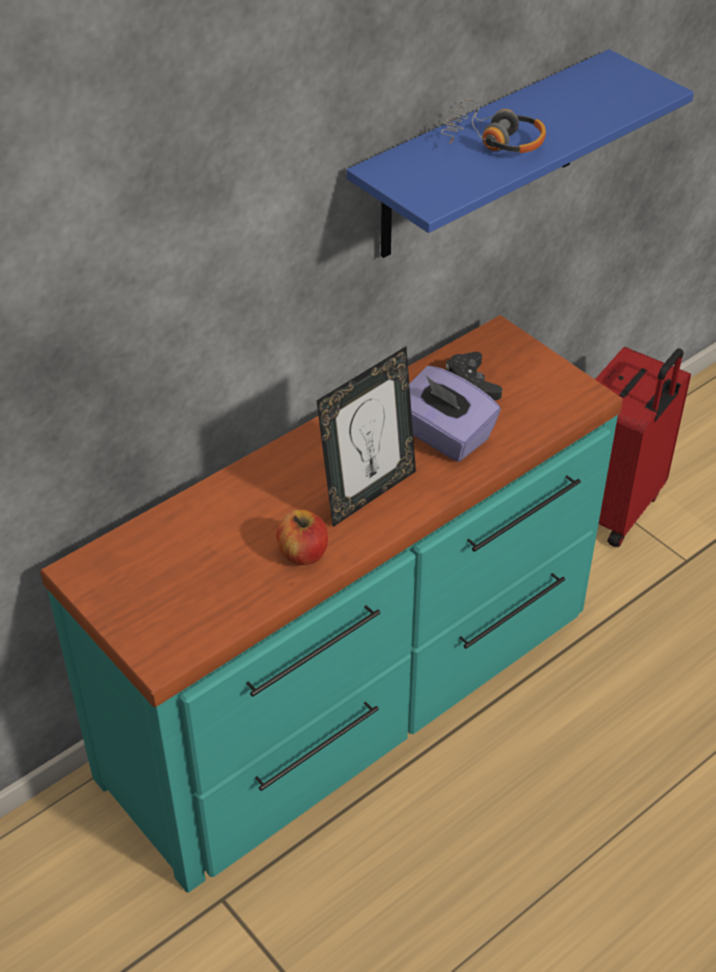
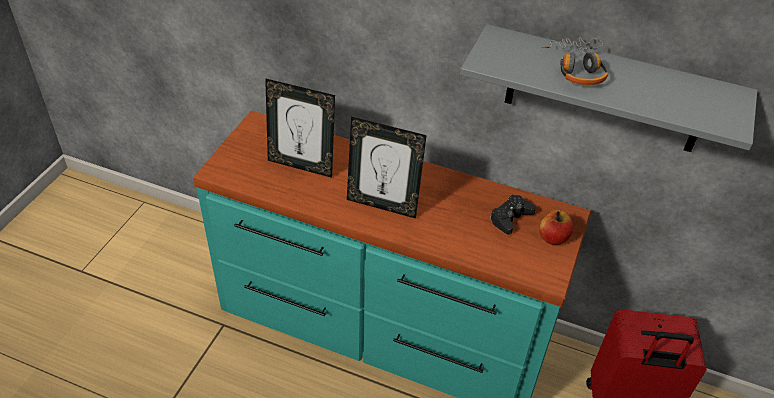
camera: 60 degrees right, 0 degrees up
(224, 550) = (301, 165): none -> picture frame
(303, 553) = (319, 195): apple -> apple (553, 237)
(444, 436) = (455, 220): purple tissue box -> none
(481, 157) = (605, 91): blue shelf -> grey shelf

